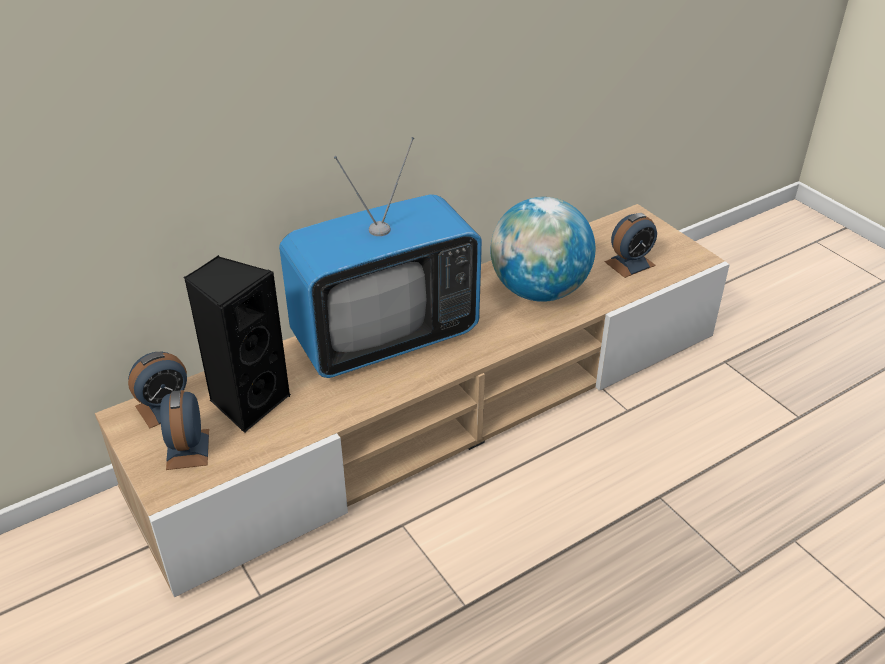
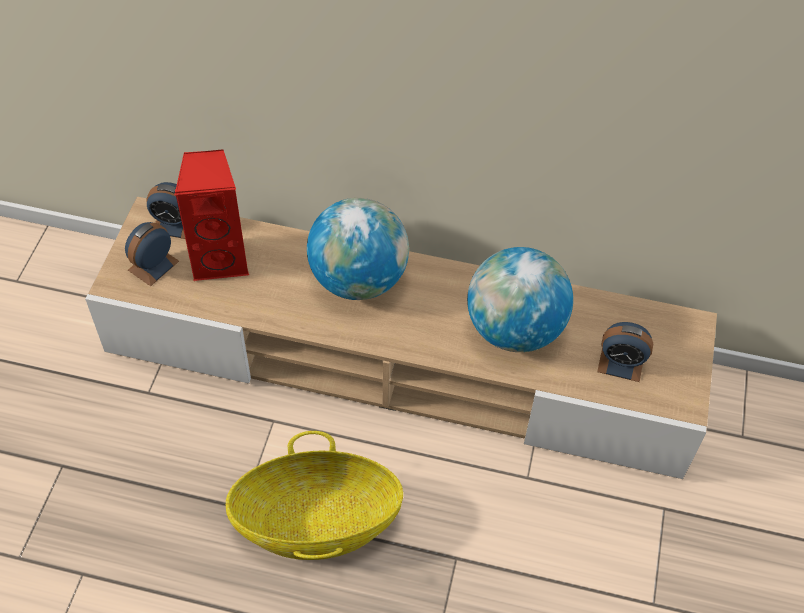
camera: 45 degrees right, 15 degrees up
(248, 402) = (221, 259): black speaker -> red speaker
(385, 337) = (358, 279): television -> globe
(535, 562) = (316, 521): none -> basket

